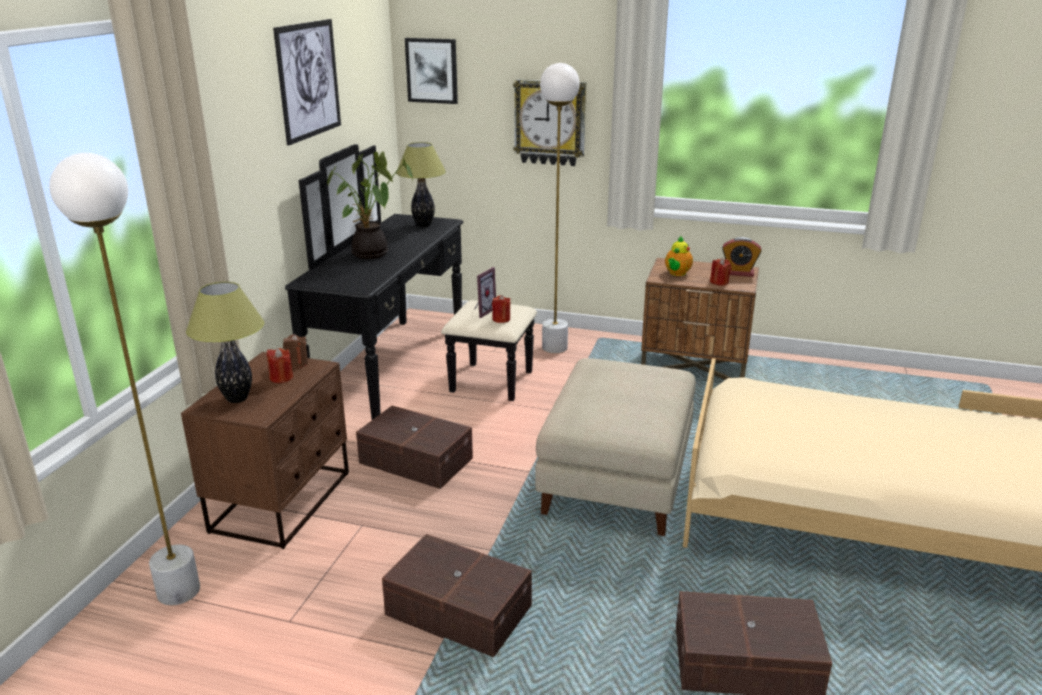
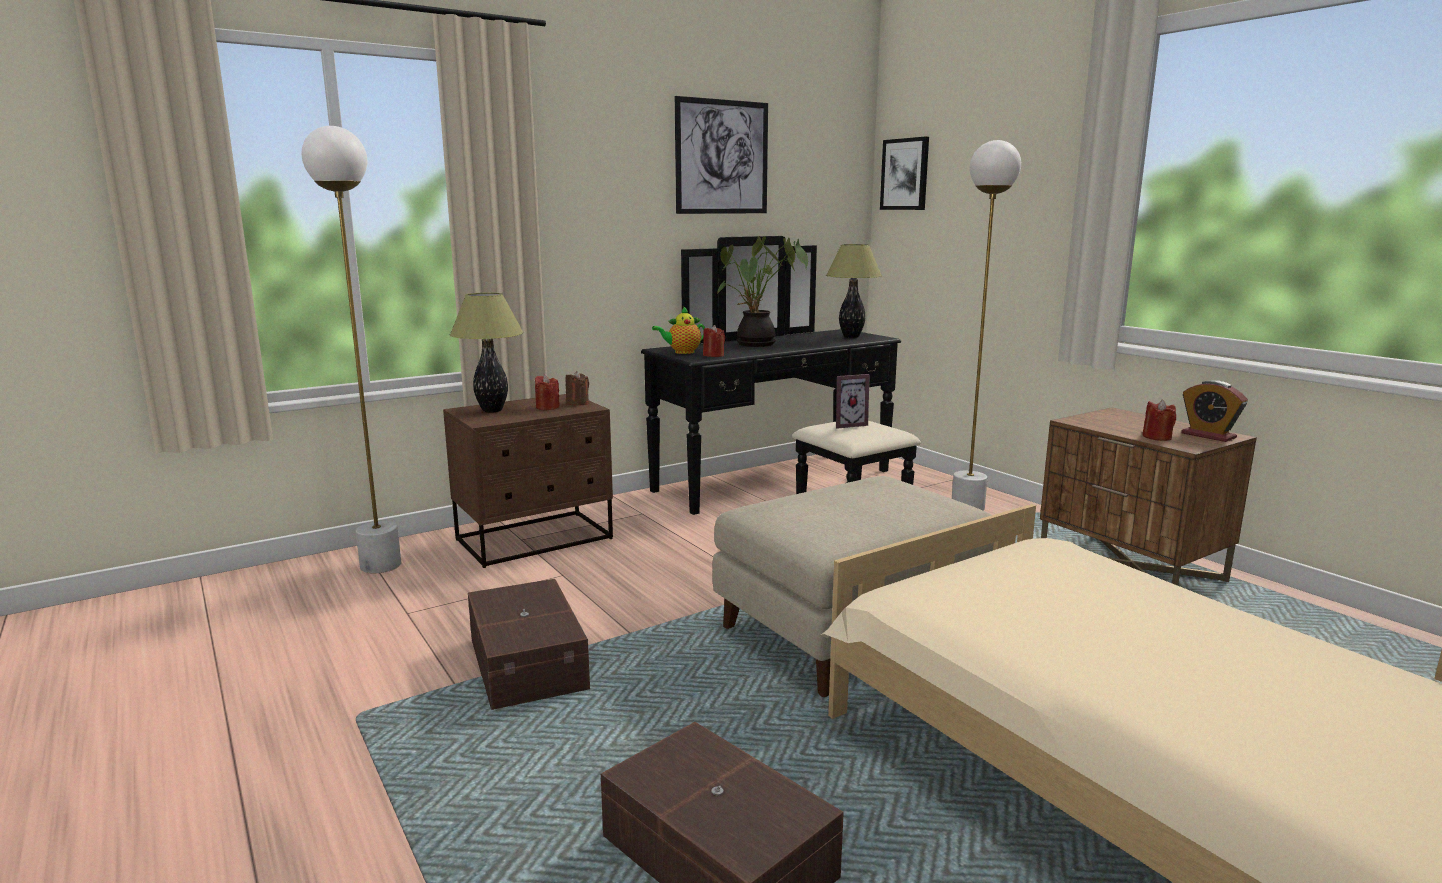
camera: 40 degrees right, 10 degrees down
(416, 459) = (682, 548): brown storage box -> none
(501, 319) = (856, 433): red candle -> red candle (713, 355)
(550, 122) = (1013, 228): wall clock -> none
(677, 273) = (1109, 421): teapot -> teapot (682, 352)

